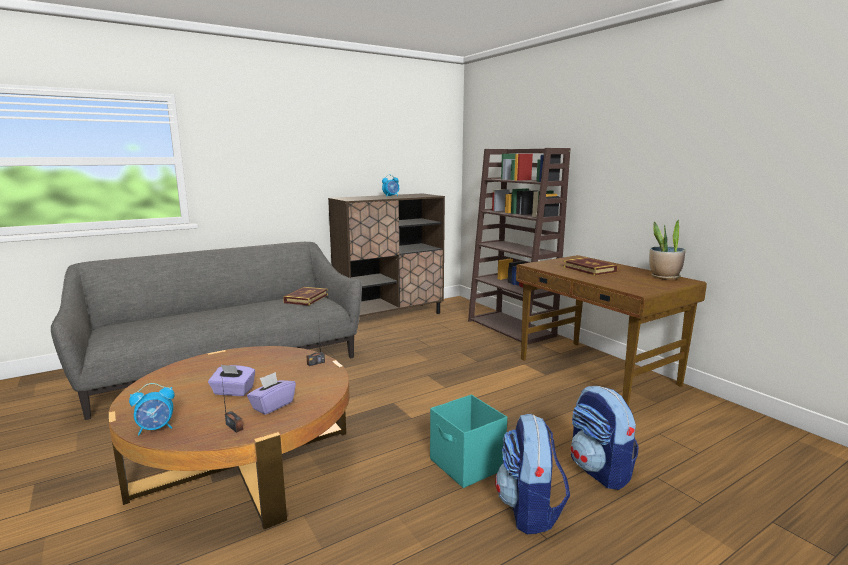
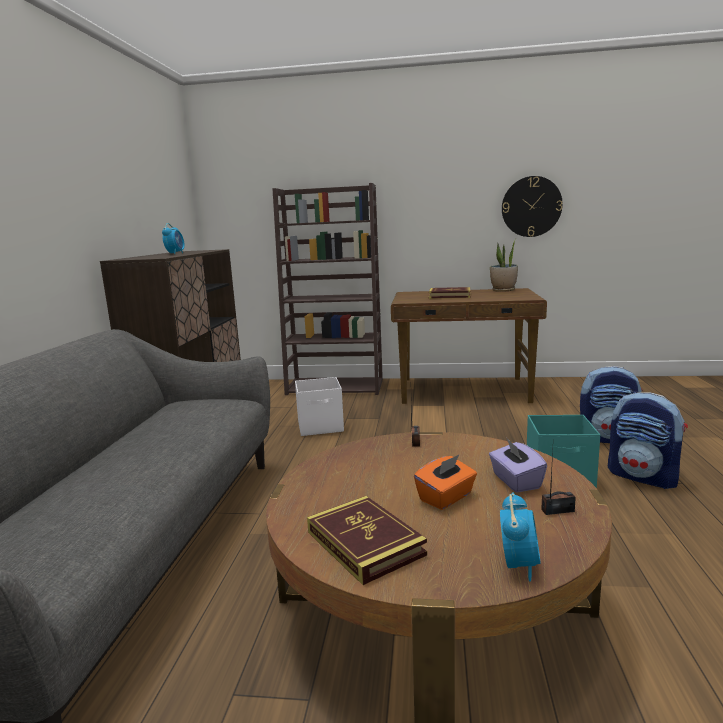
camera: 50 degrees left, 0 degrees up
(233, 391) = (446, 497): purple tissue box -> orange tissue box
(306, 298) = (193, 405): book -> book (365, 543)
(433, 350) = (321, 426): none -> white storage box
(726, 183) = (531, 206): none -> wall clock

